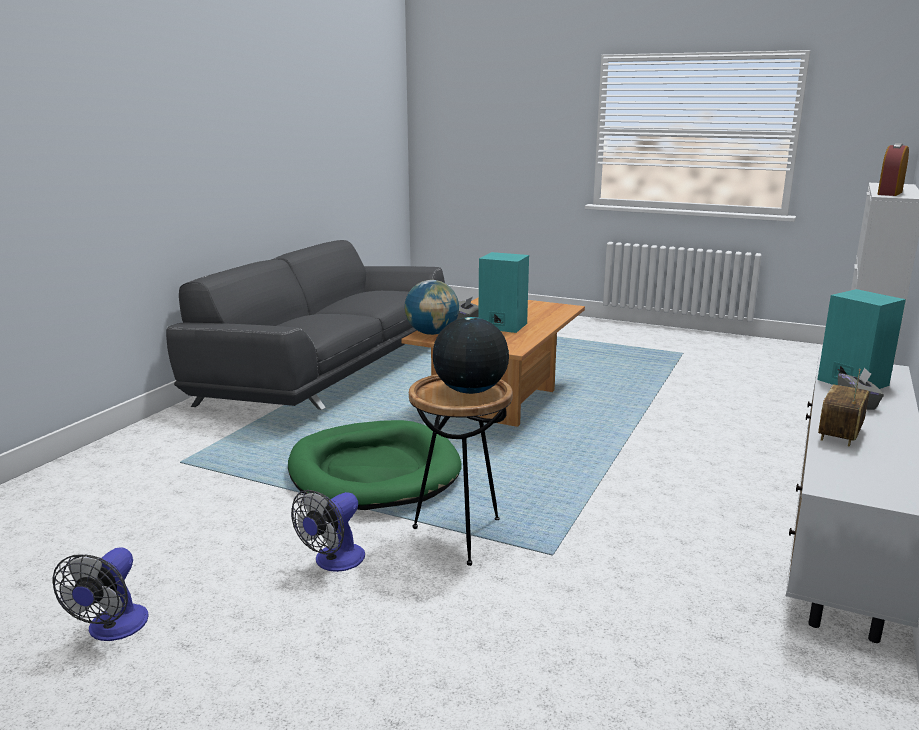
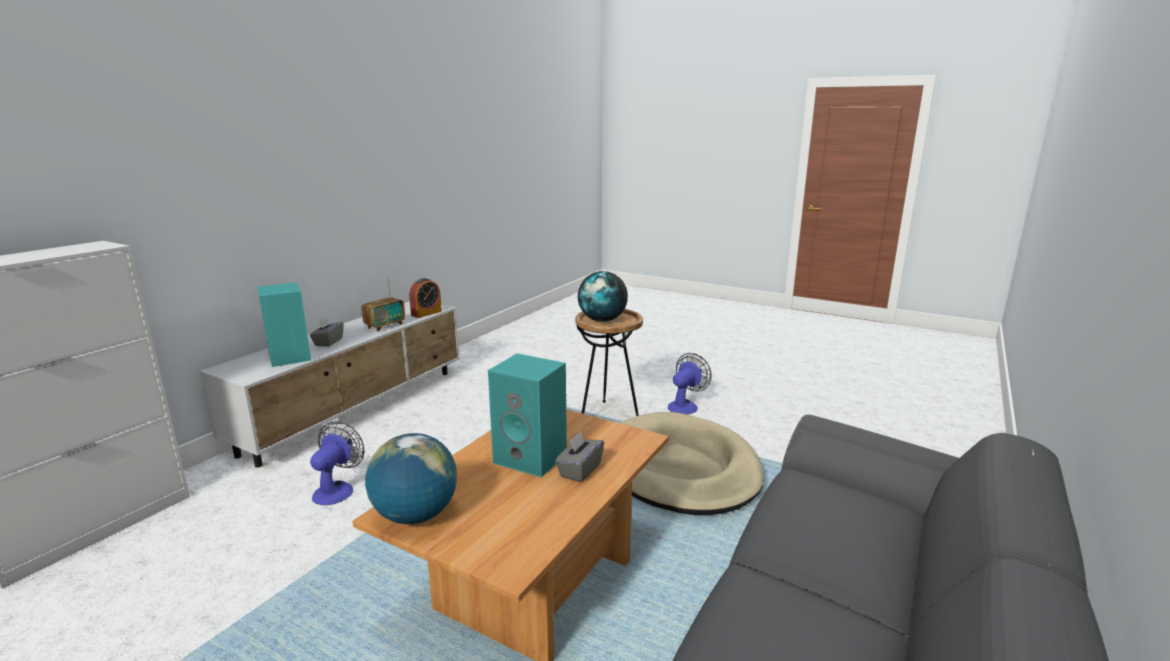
camera: 175 degrees left, 0 degrees up
(113, 629) = (781, 384): fan -> fan (337, 489)
(374, 471) = (680, 469): green dog bed -> beige dog bed
(432, 333) = (630, 444): globe -> globe (415, 515)
(890, 193) = (74, 250): alarm clock -> alarm clock (426, 313)

